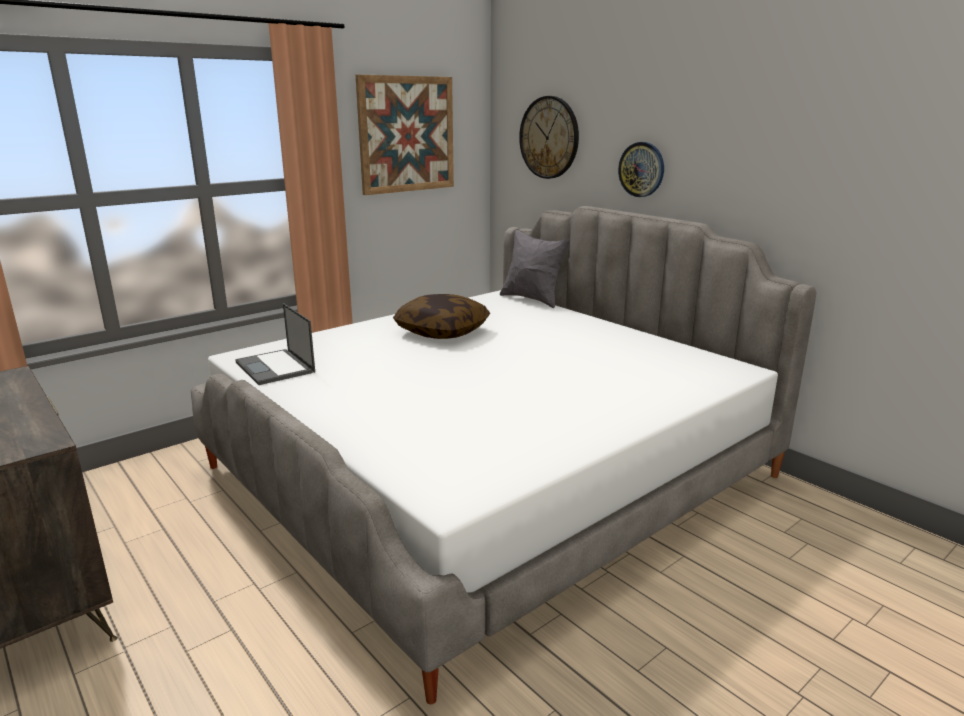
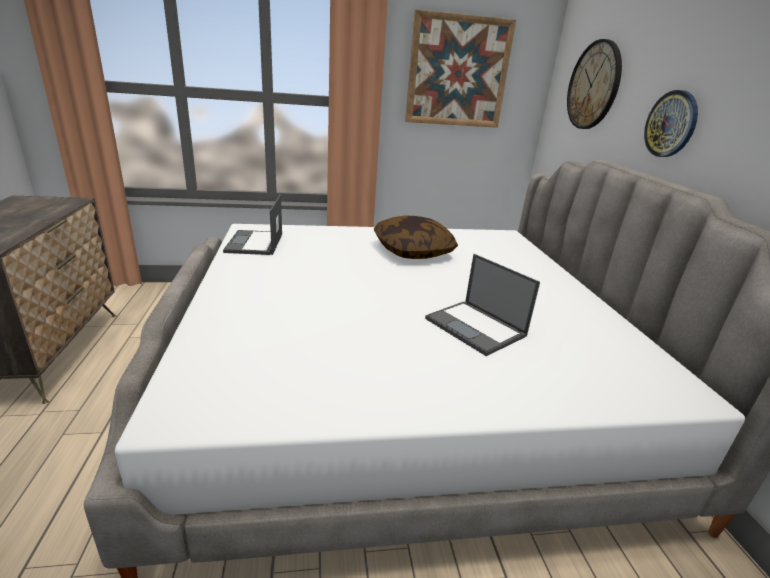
camera: 30 degrees right, 5 degrees up
(533, 299) = (532, 245): grey pillow -> none
(575, 374) = (476, 327): none -> laptop

